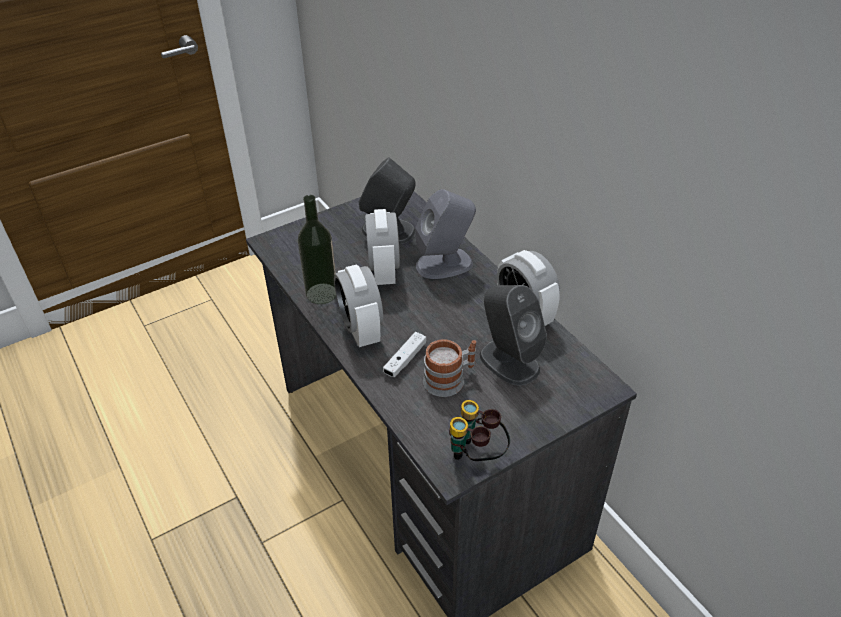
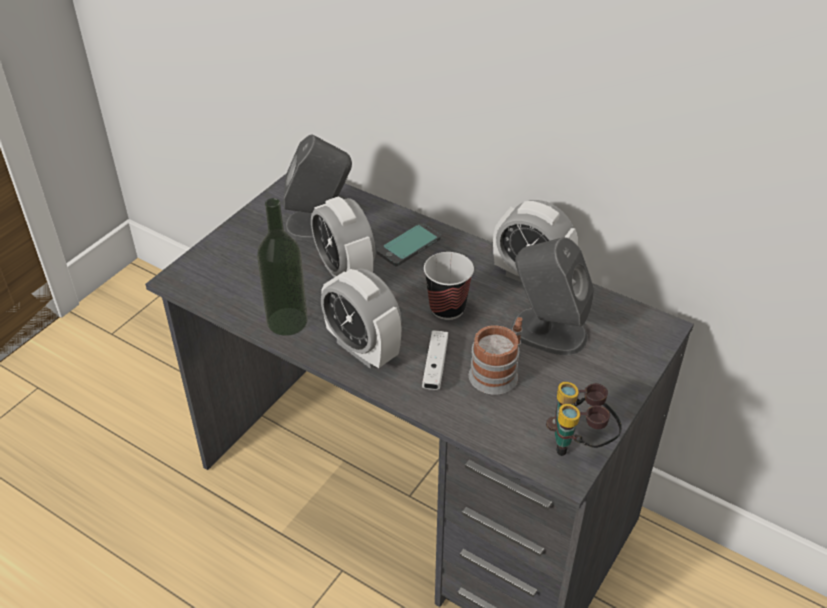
camera: 25 degrees left, 0 degrees up
(443, 319) = (447, 308): none -> cup
(445, 264) = (409, 246): grey speaker -> phone

